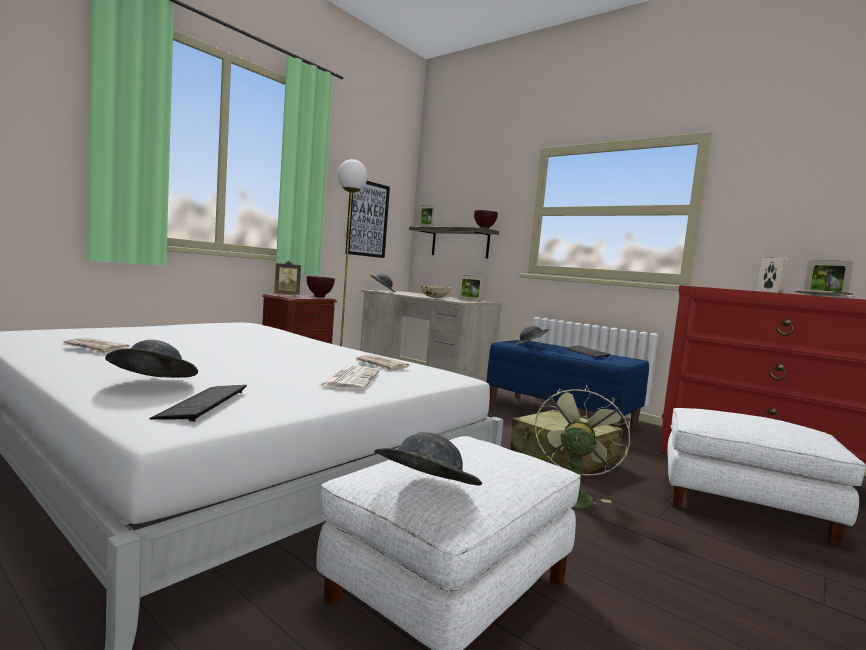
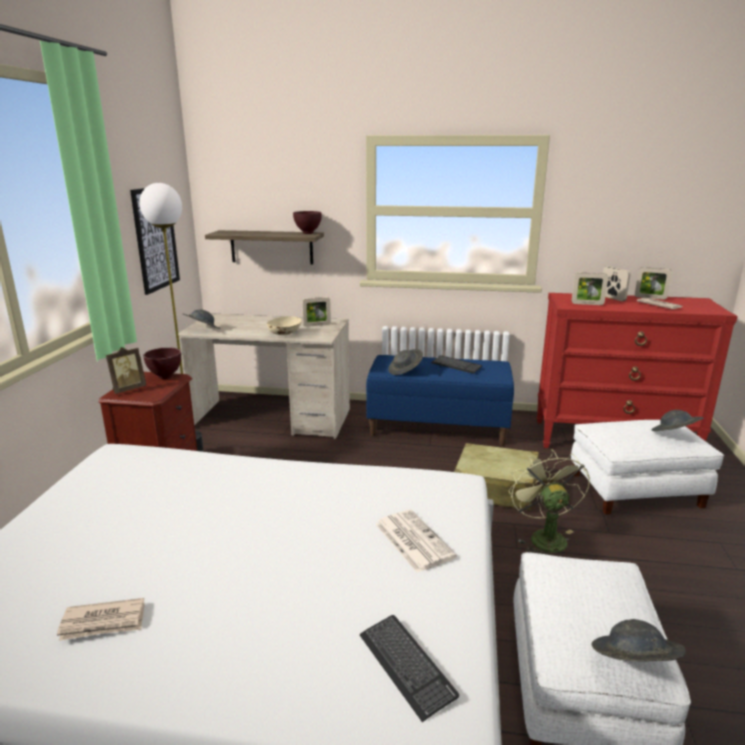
camera: 30 degrees left, 15 degrees up
(151, 385) = (310, 663): grey hat -> grey hat (674, 434)
(381, 365) = (387, 493): newspaper -> none
(425, 227) = (227, 233): picture frame -> picture frame (587, 304)

